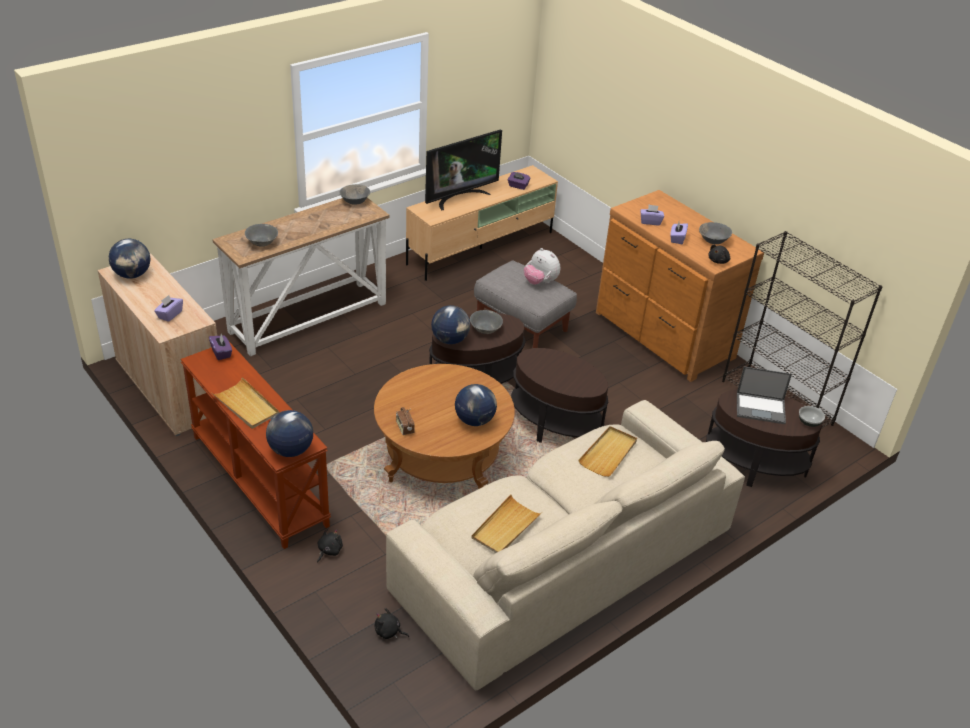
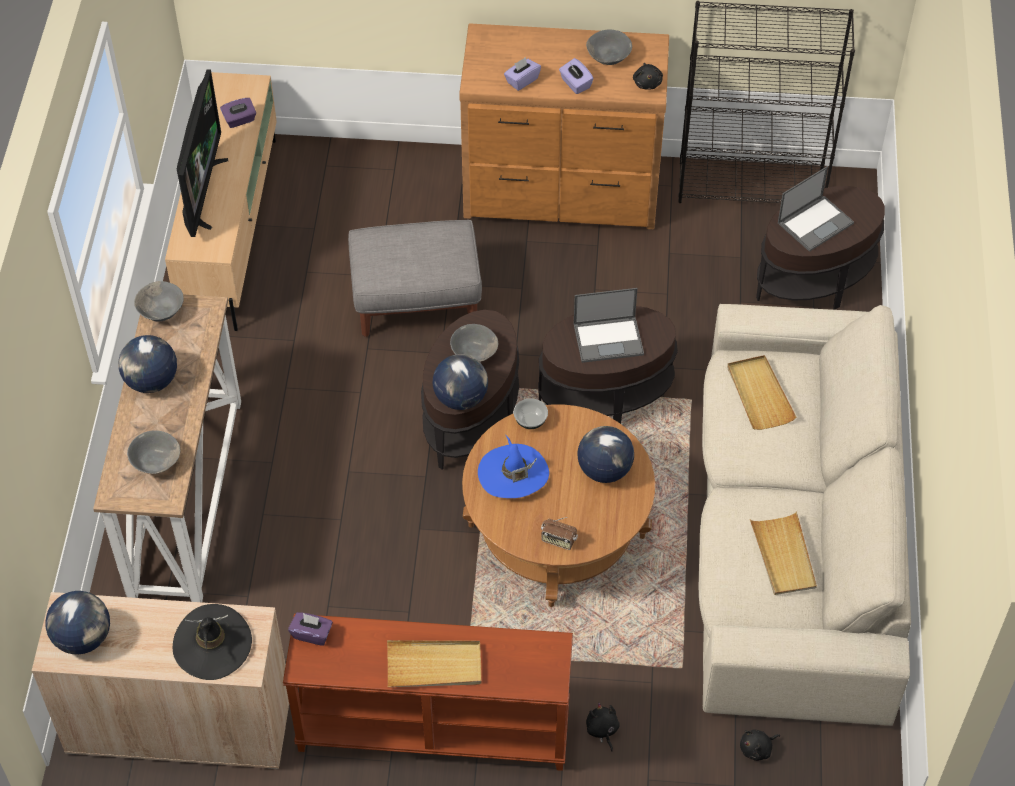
camera: 45 degrees left, 15 degrees up
(170, 314) = (212, 644): purple tissue box -> black hat
(290, 450) = (548, 669): globe -> globe (151, 381)
(428, 388) = (513, 474): none -> blue hat
(540, 282) = (425, 238): plush toy -> none
(561, 371) = (609, 339): none -> laptop
(808, 422) = (867, 203): bowl -> bowl (530, 421)

